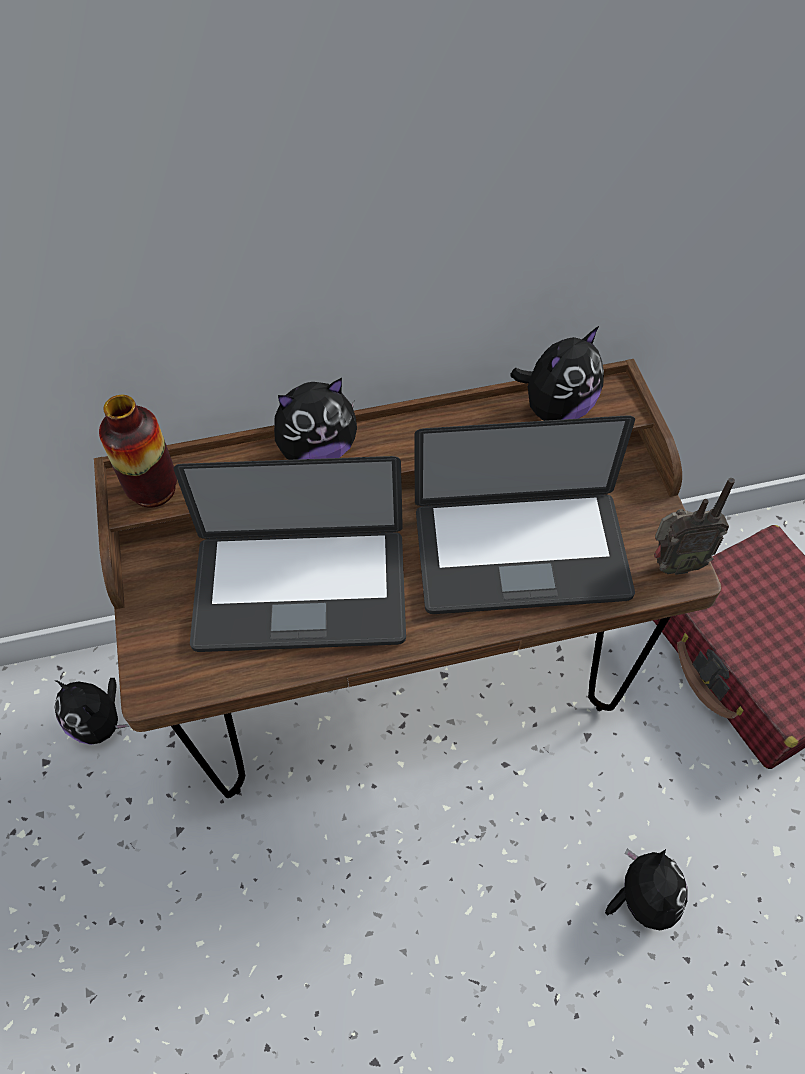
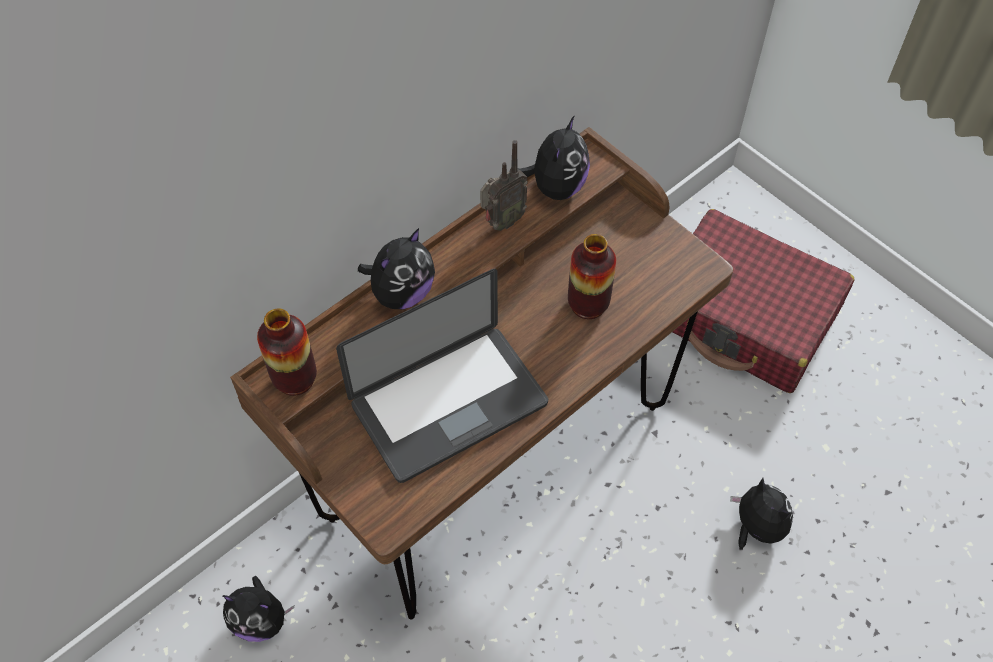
camera: 30 degrees left, 0 degrees up
(520, 554) = (588, 304): laptop -> vase
(673, 563) = (693, 264): radio -> radio (501, 222)

